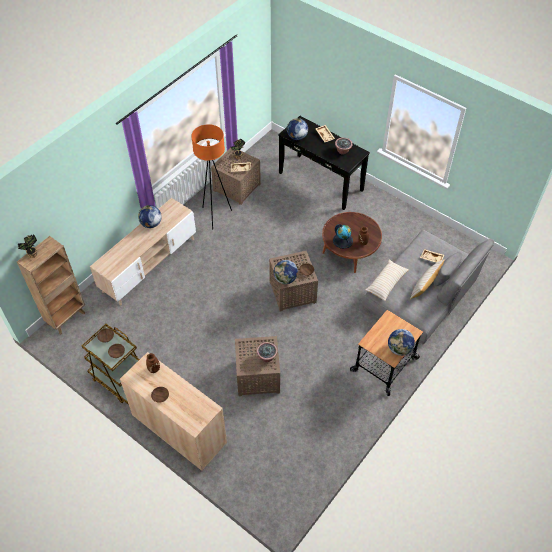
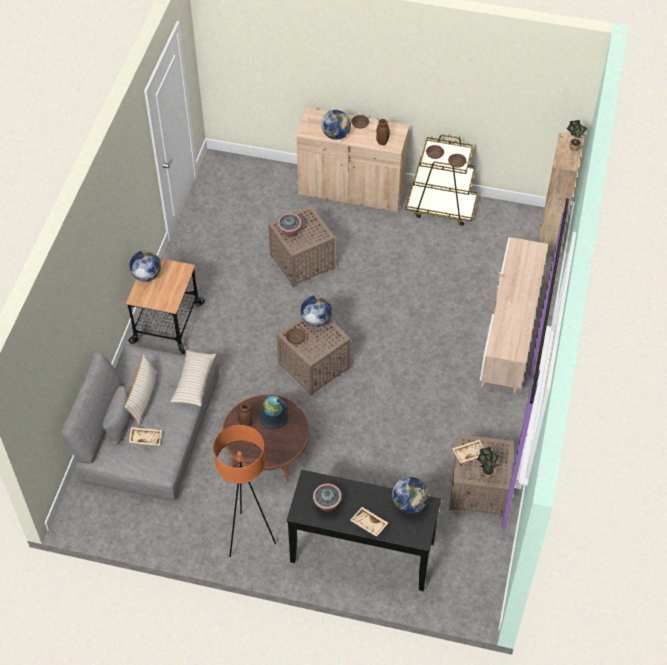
camera: 155 degrees right, 0 degrees up
(151, 224) = (521, 318): globe -> globe (336, 135)
(215, 216) = (477, 431): orange floor lamp -> orange floor lamp (248, 537)

